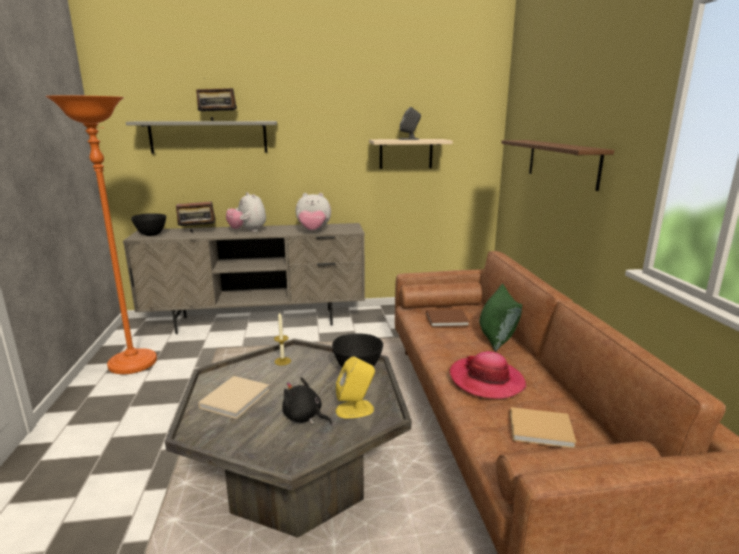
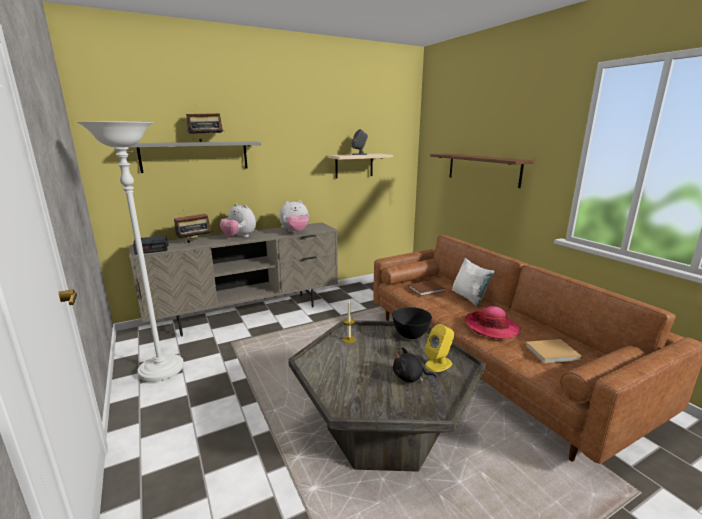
camera: 20 degrees left, 0 degrees up
(133, 364) = (161, 370): orange floor lamp -> white floor lamp
(151, 235) = (152, 248): black bowl -> alarm clock
(236, 398) = (344, 374): beige book -> none
(496, 338) = (469, 297): green pillow -> white pillow

